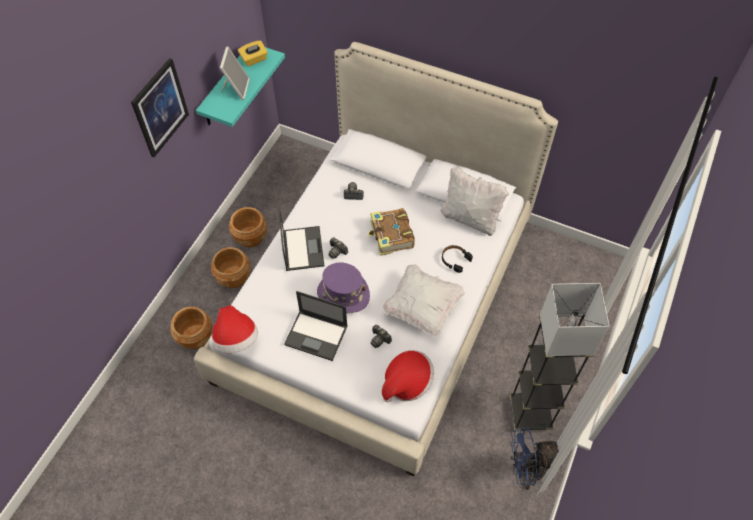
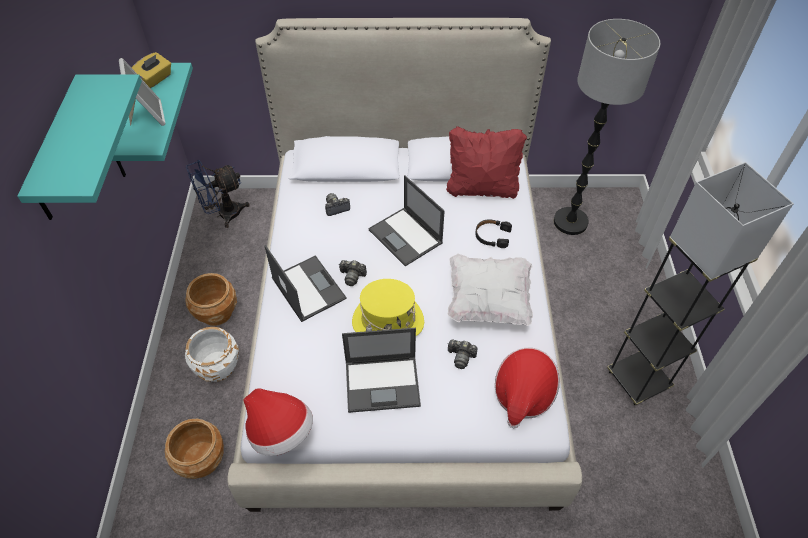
camera: 25 degrees left, 5 degrees down
(160, 108) = (59, 151): picture -> turquoise shelf
(234, 278) = (218, 367): brown planter -> white planter
(343, 294) = (388, 322): purple hat -> yellow hat
(391, 236) = (406, 237): book -> laptop
(470, 219) = (482, 189): white pillow -> red pillow
(526, 470) = (673, 444): blue fan -> blue fan (223, 214)
(555, 268) = (570, 222): none -> floor lamp

